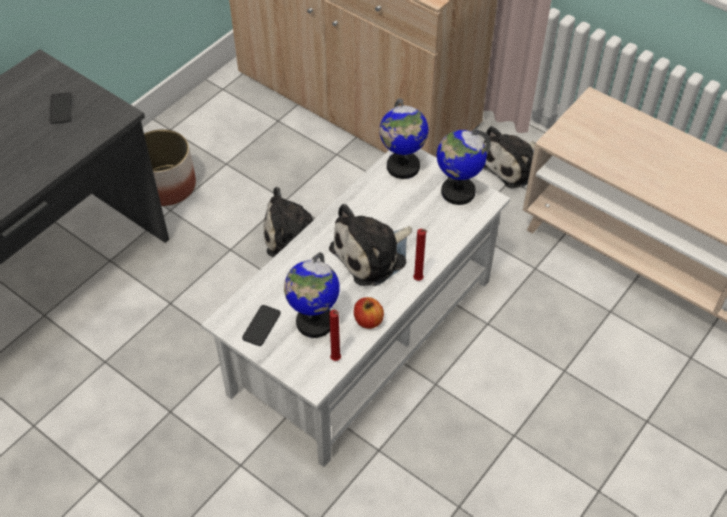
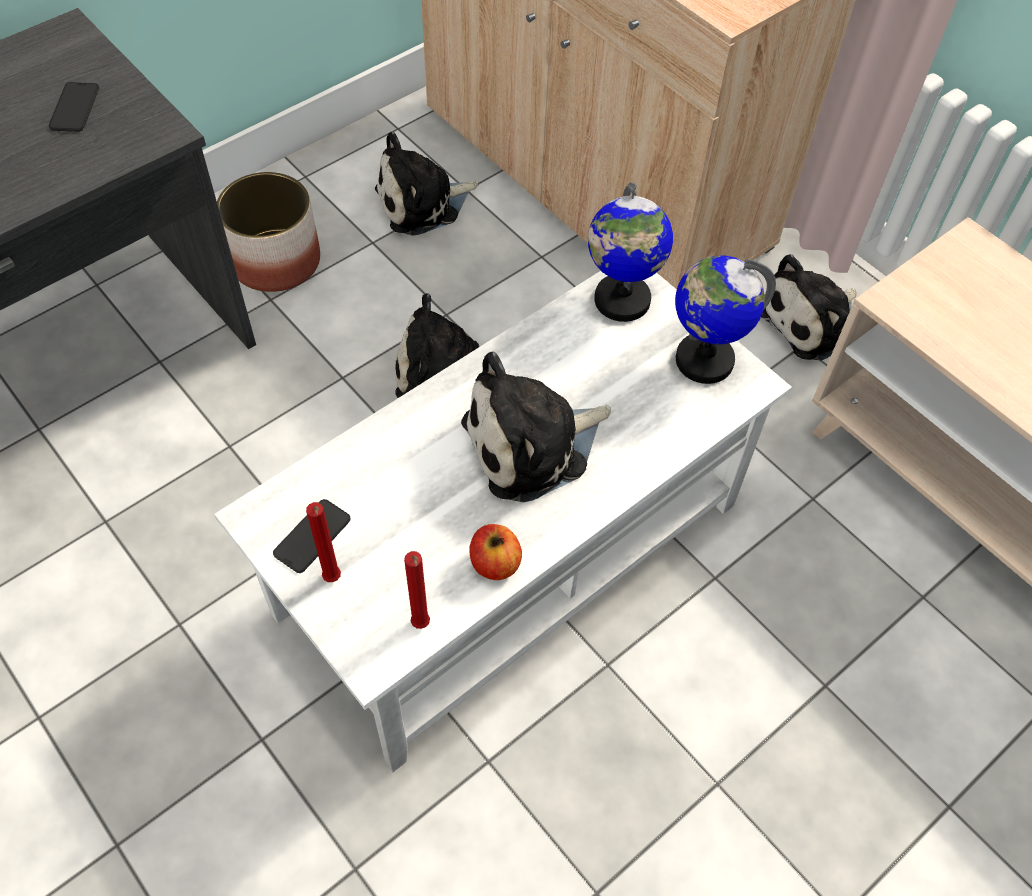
camera: 10 degrees right, 5 degrees up
(252, 134) = (423, 203): none -> plush toy
(314, 322) = (402, 548): globe -> none
(419, 280) = (600, 506): red candle -> red candle (332, 580)

